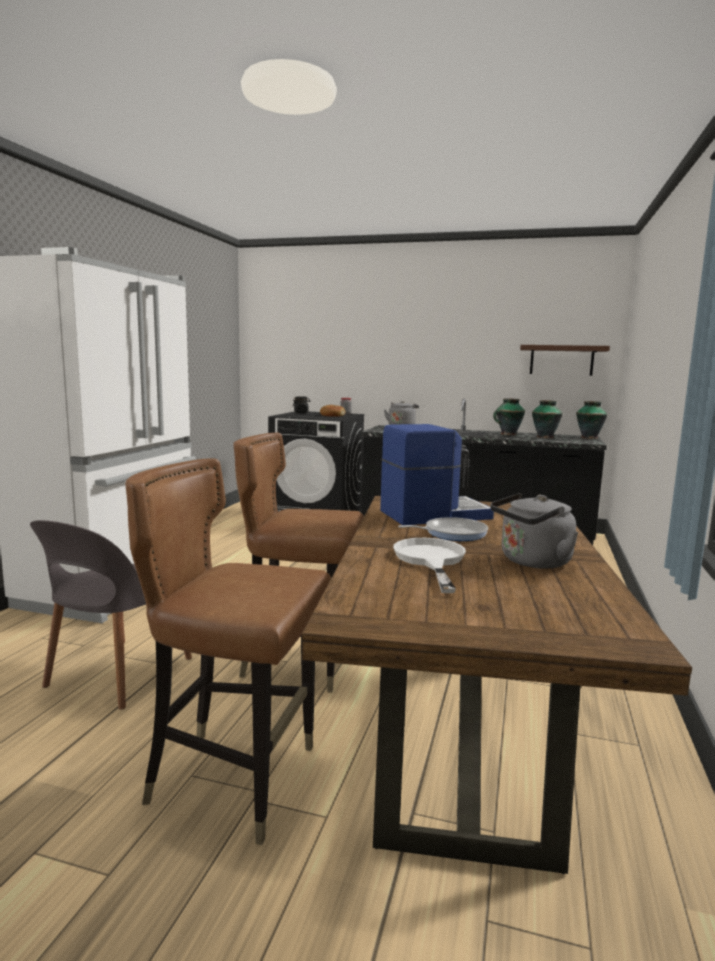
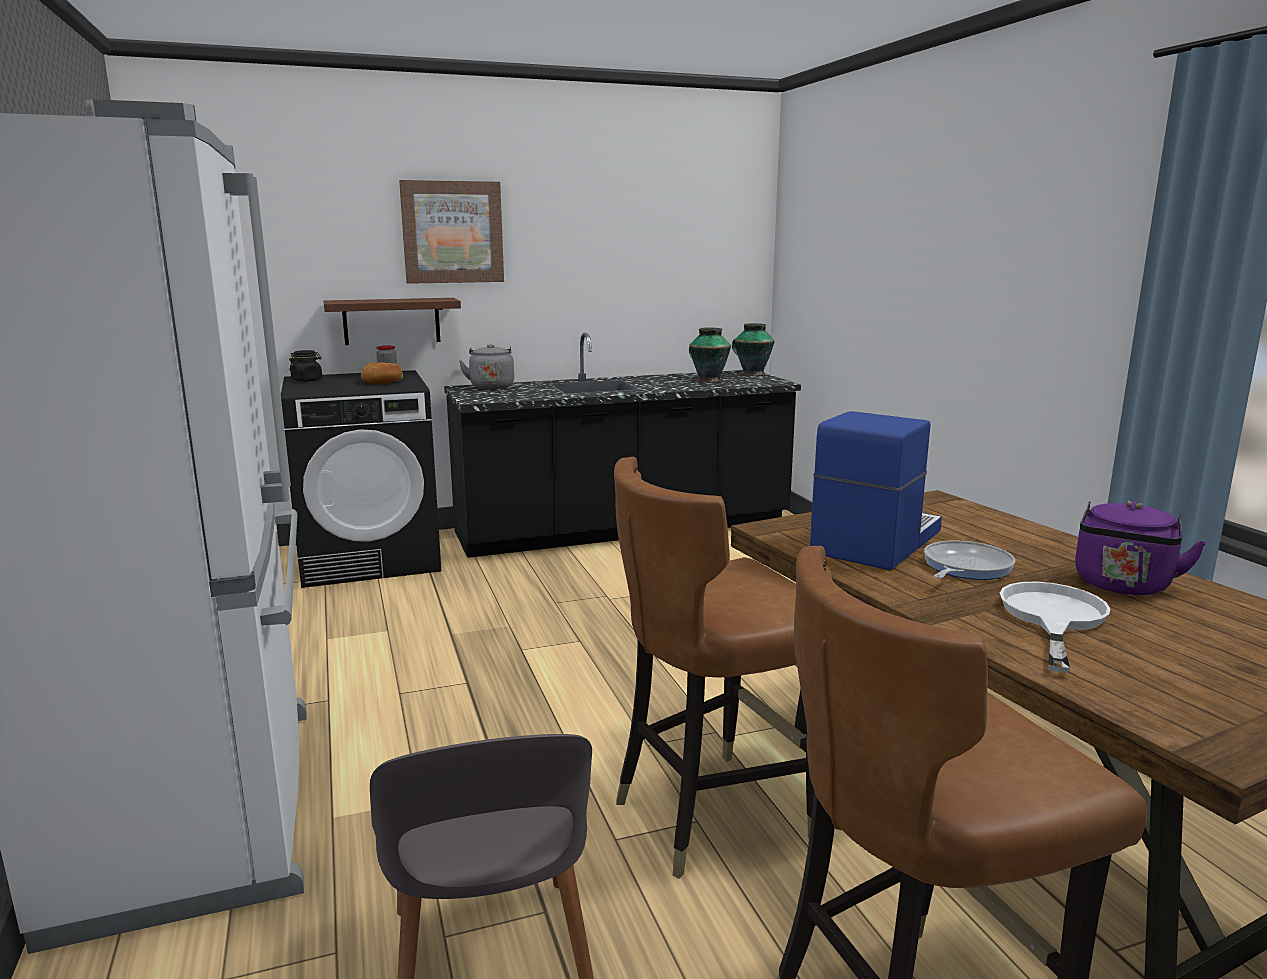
camera: 35 degrees left, 5 degrees up
(393, 334) = (452, 232): none -> picture
(430, 560) = (1052, 619): white frying pan -> white frying pan turned 60 degrees clockwise
(507, 434) = (656, 381): vase -> none
(532, 562) = (1122, 586): grey kettle -> purple kettle
(561, 360) = (701, 267): brown shelf -> brown shelf (391, 321)

